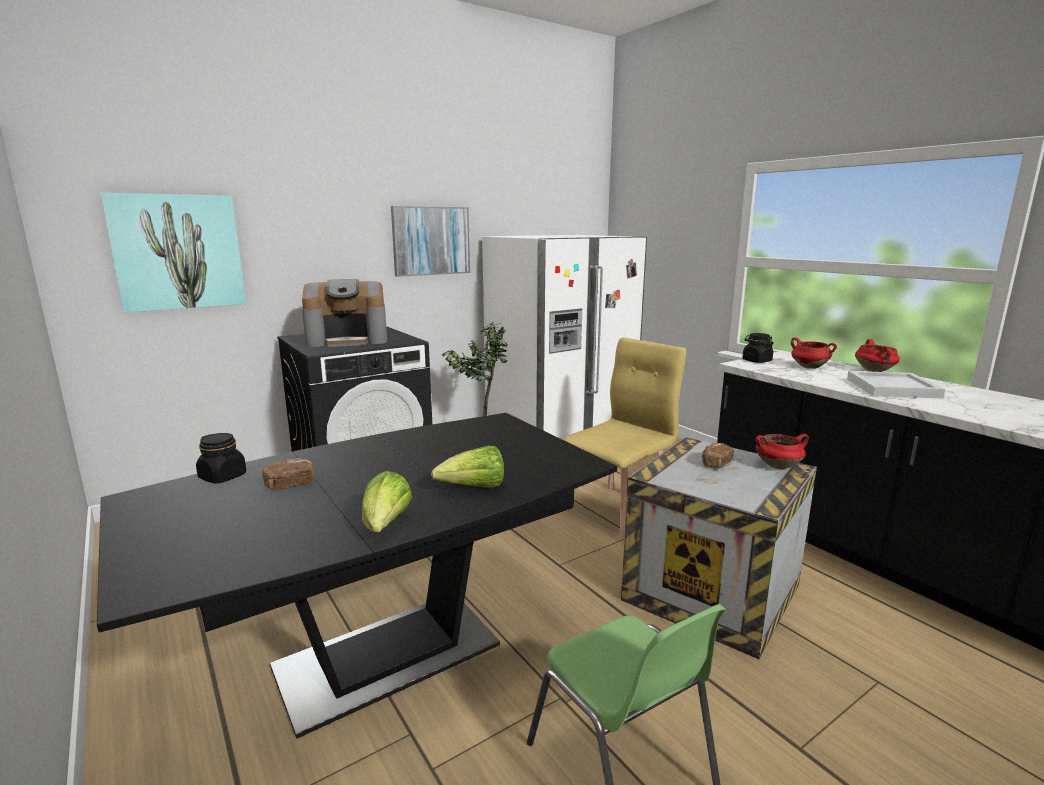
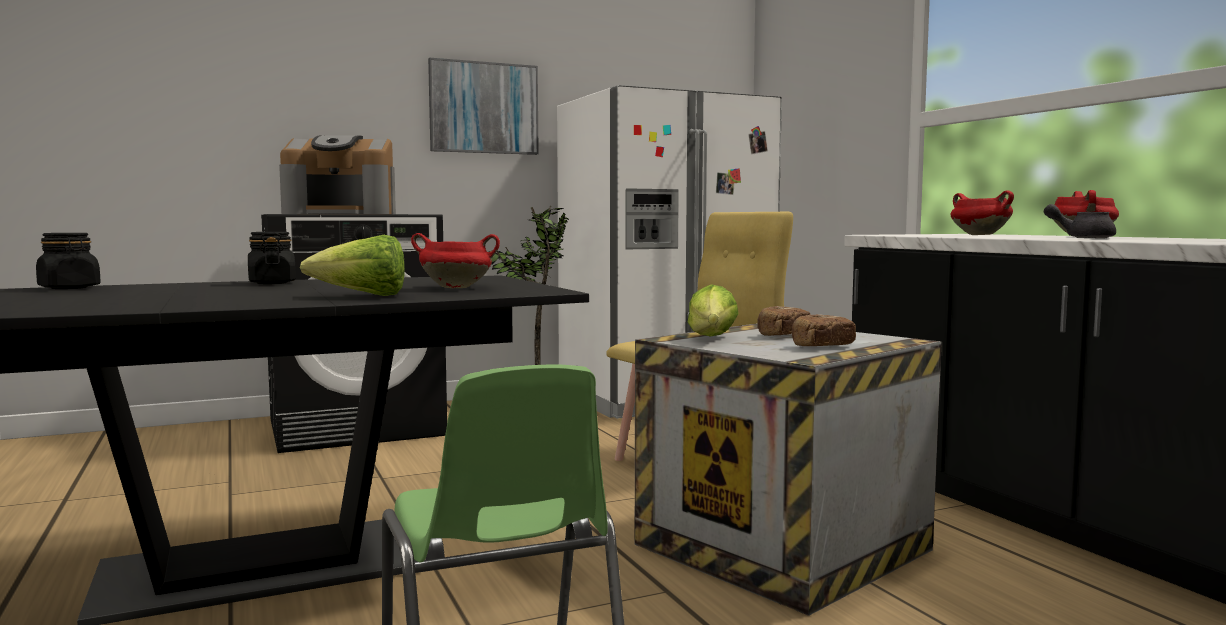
camera: 10 degrees right, 10 degrees down
(178, 252) = (145, 97): picture -> none
(290, 485) = (138, 291): bread -> bread (822, 346)
(386, 525) = (205, 305): lettuce -> lettuce (711, 338)
(756, 361) = (905, 234): black jar -> black jar (272, 283)
(778, 466) = (878, 339): red cooking pot -> red cooking pot (457, 287)
(891, 388) = (1082, 238): white tray -> grey teapot

